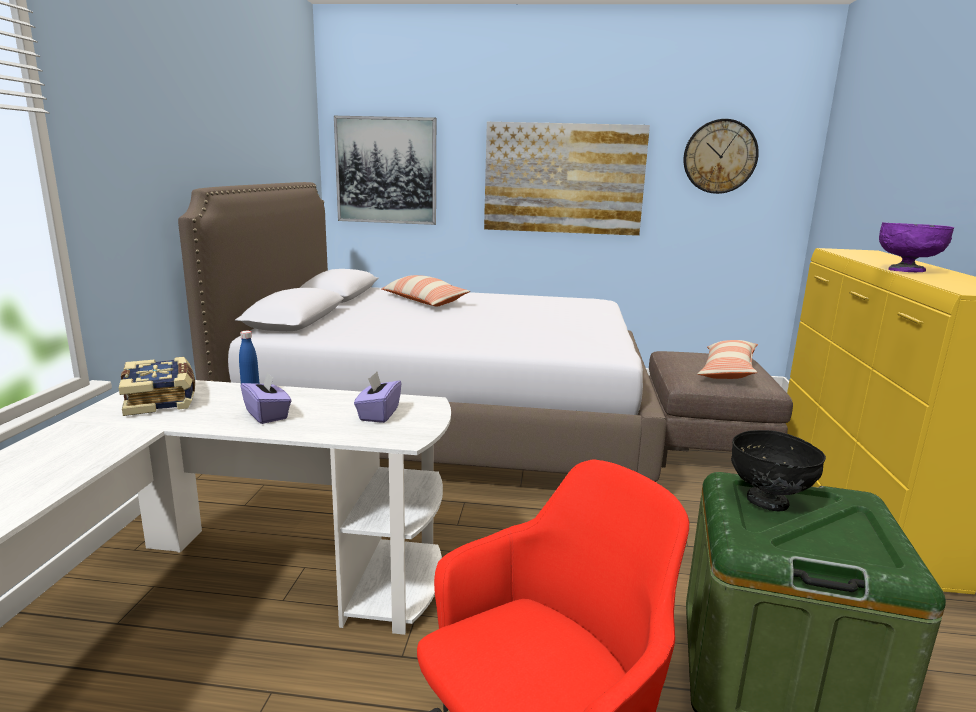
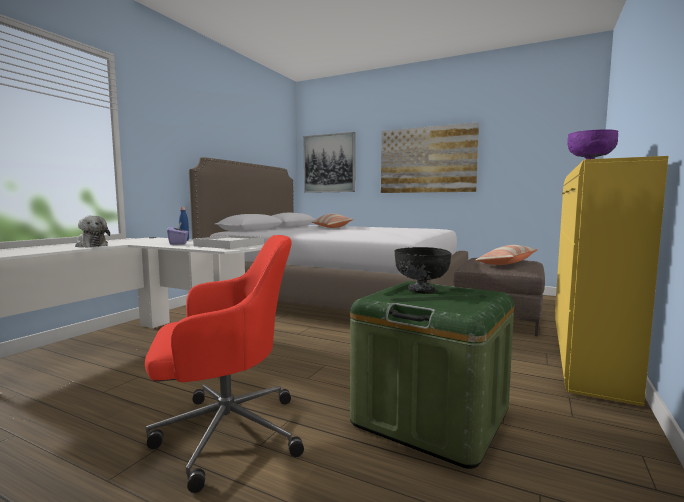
camera: 20 degrees right, 10 degrees down
(91, 447) = (91, 245): none -> plush toy
(162, 399) = (144, 240): book -> none
(378, 414) = (229, 245): purple tissue box -> white tray
(720, 156) = (528, 137): wall clock -> none

